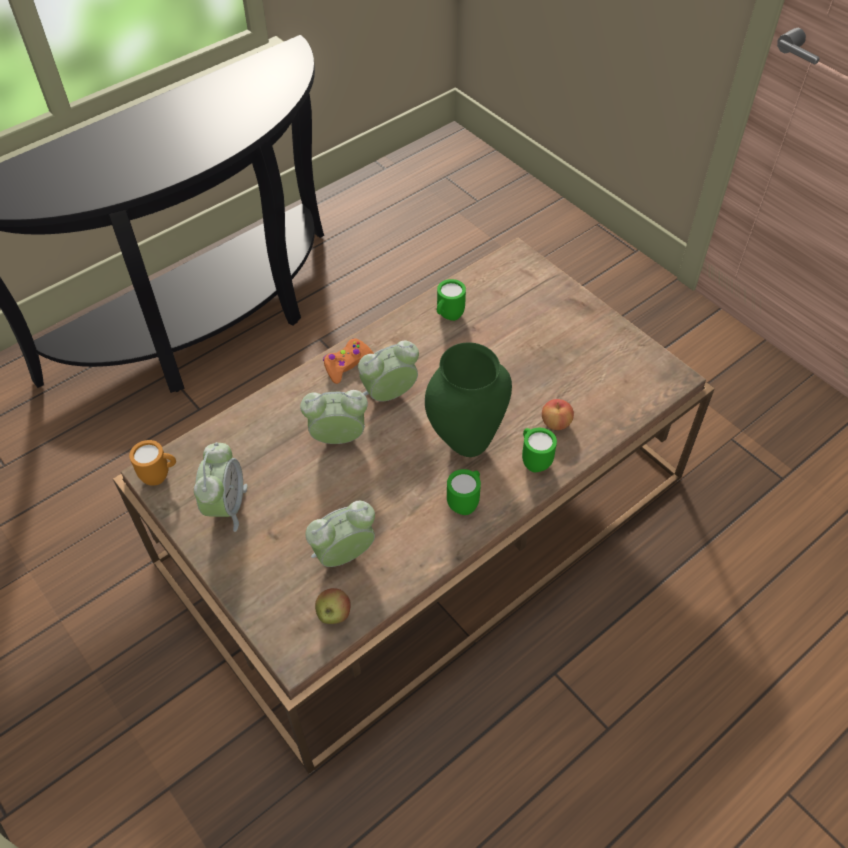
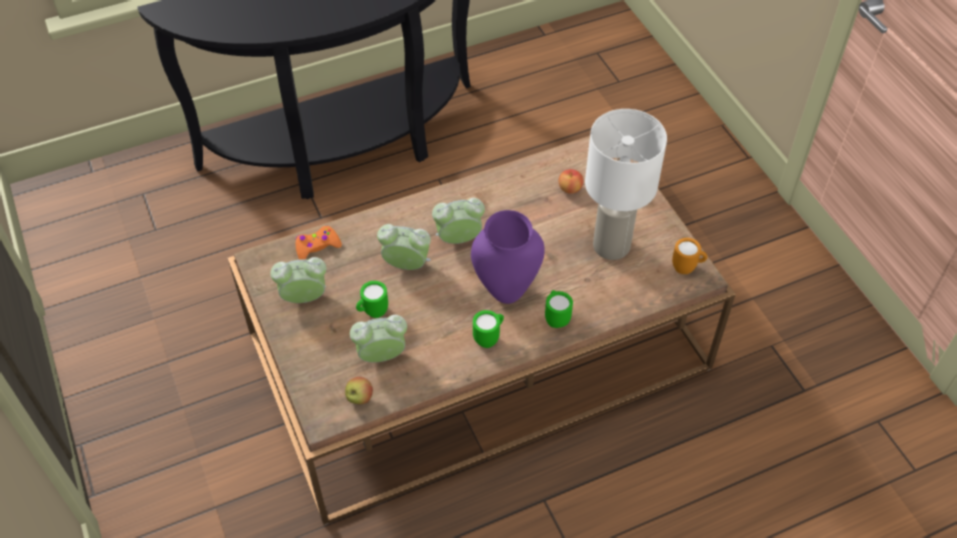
camera: 15 degrees right, 0 degrees up
(160, 476) = (262, 264): orange mug -> orange mug (687, 268)
(226, 506) = (304, 298): alarm clock -> alarm clock turned 120 degrees counterclockwise
(347, 364) = (433, 207): orange game controller -> orange game controller (317, 246)
(448, 317) = (529, 185): green mug -> green mug (372, 313)
(466, 445) = (506, 293): green vase -> purple vase
(556, 423) = (585, 292): apple -> apple (570, 188)
(566, 365) = (612, 246): none -> white table lamp

